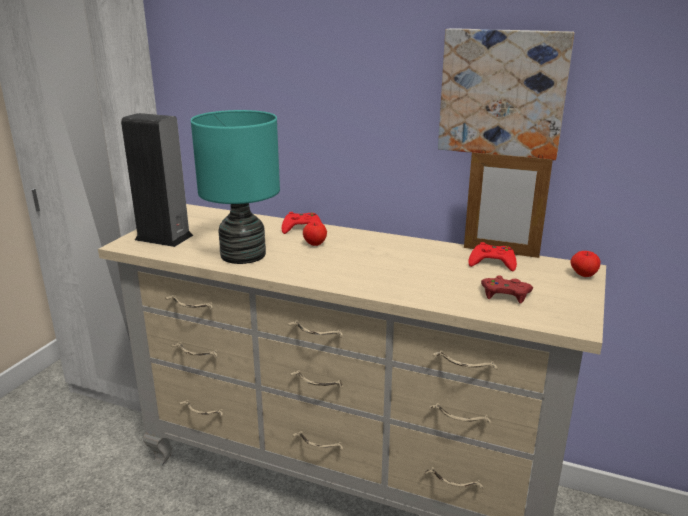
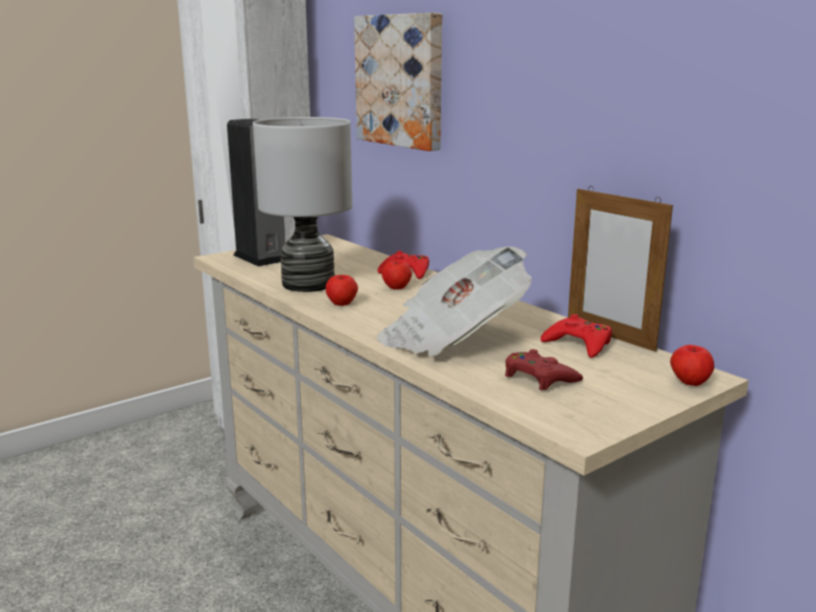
camera: 30 degrees right, 5 degrees down
(243, 255) = (308, 284): turquoise table lamp -> grey table lamp
(296, 267) = (342, 303): none -> apple
(412, 277) = (452, 338): none -> newspaper
(503, 93) = (627, 109): picture -> picture (402, 81)

